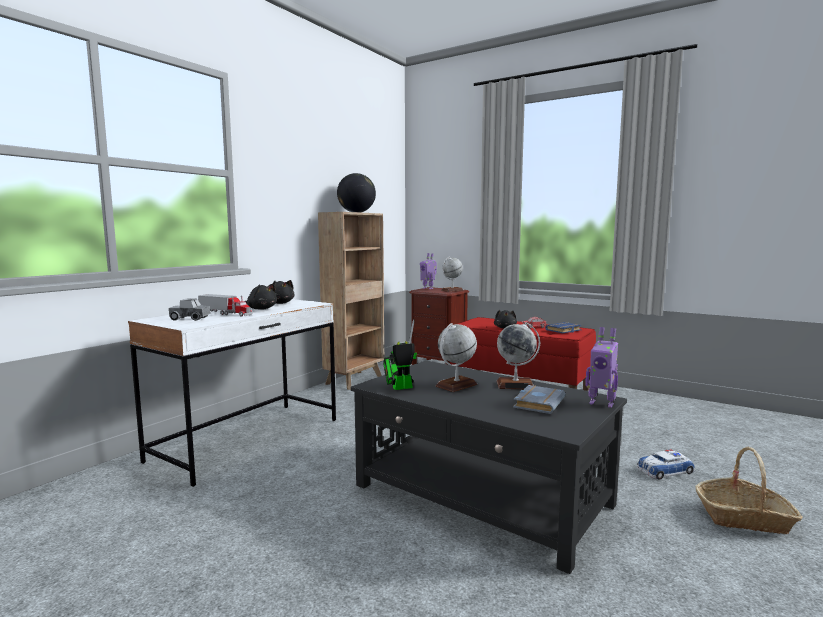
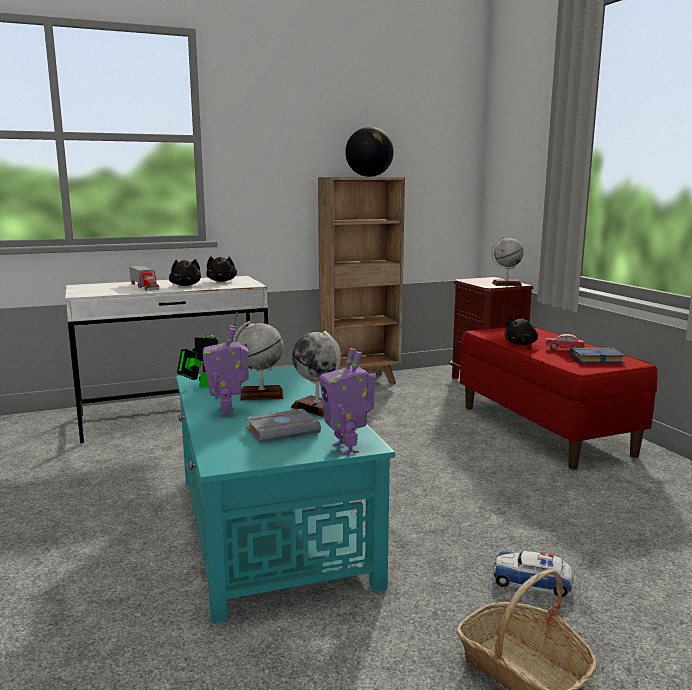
camera: 35 degrees right, 5 degrees up
(190, 318) = (106, 288): toy truck -> none
(428, 288) = (486, 278): toy robot -> toy robot (228, 412)
(482, 495) = (270, 527): black coffee table -> turquoise coffee table

